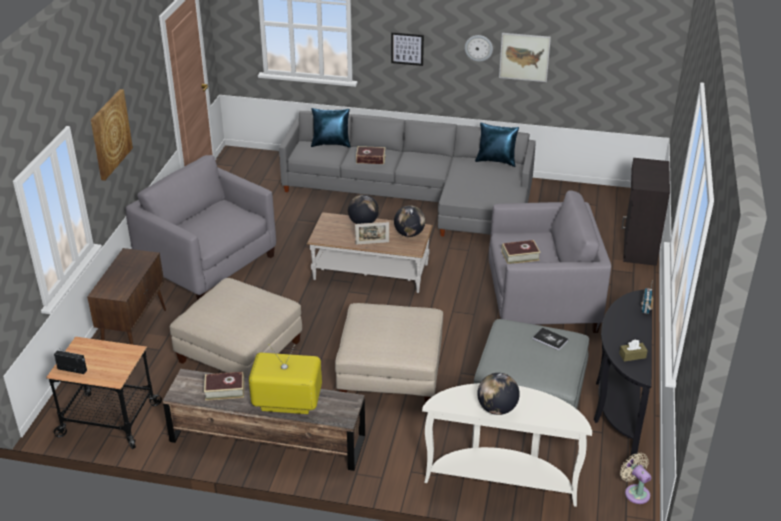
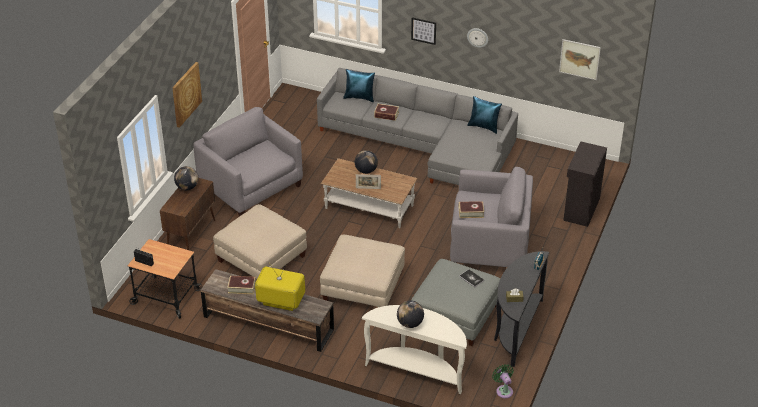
camera: 10 degrees right, 5 degrees up
(409, 234) = (397, 184): globe -> globe (187, 187)
(524, 57) = (512, 48): picture -> picture (579, 59)
(635, 492) = (503, 390): beige fan -> green fan

